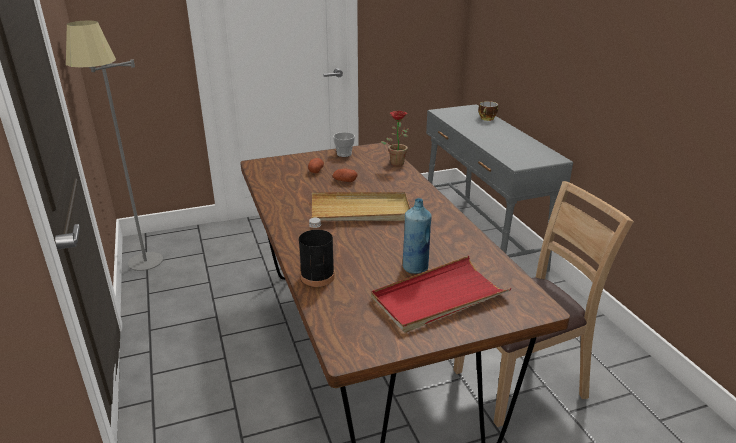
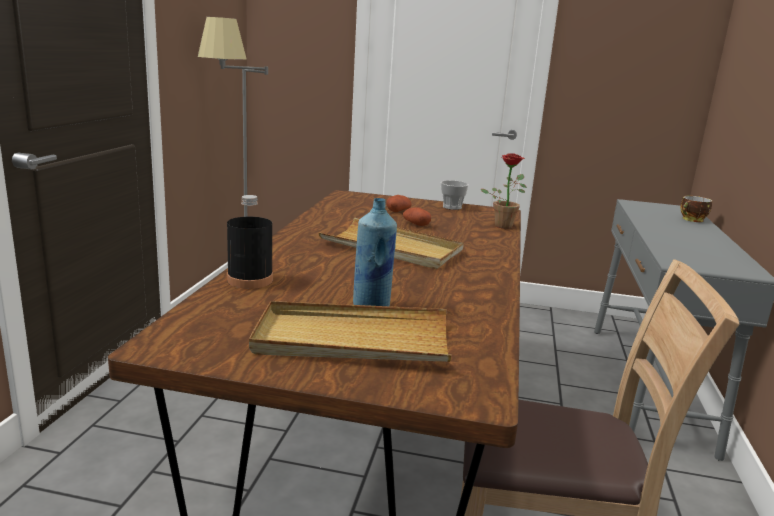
camera: 30 degrees right, 10 degrees down
(438, 297) = (352, 340): red tray -> beige tray

